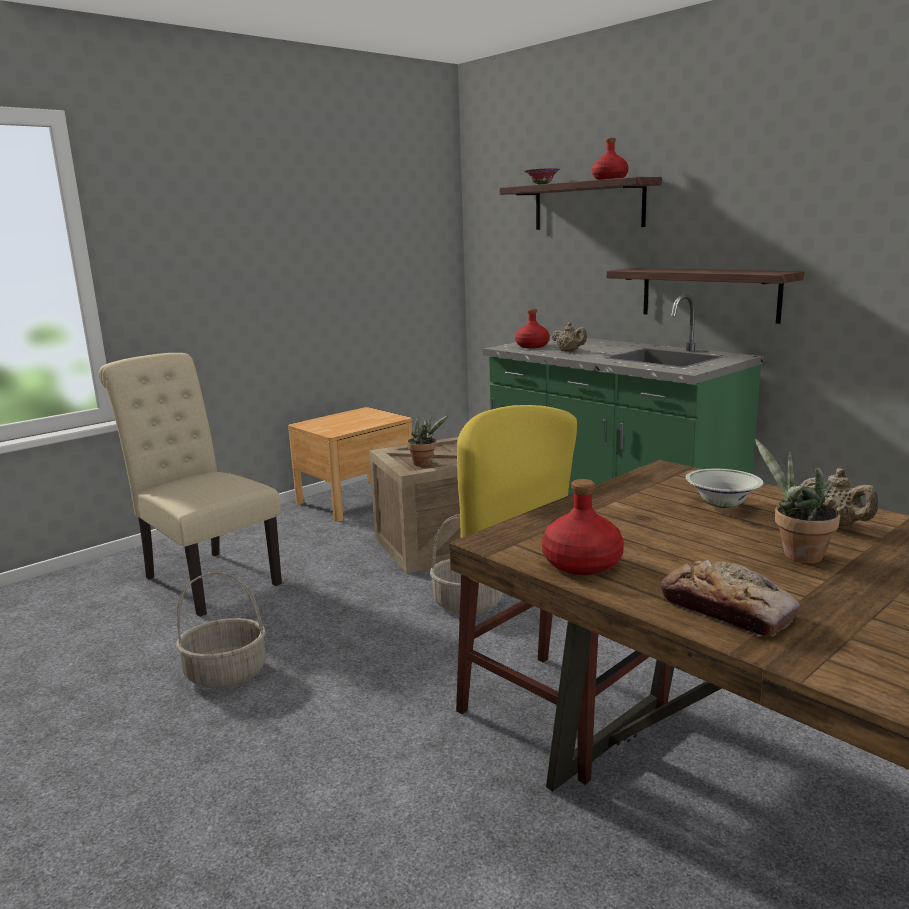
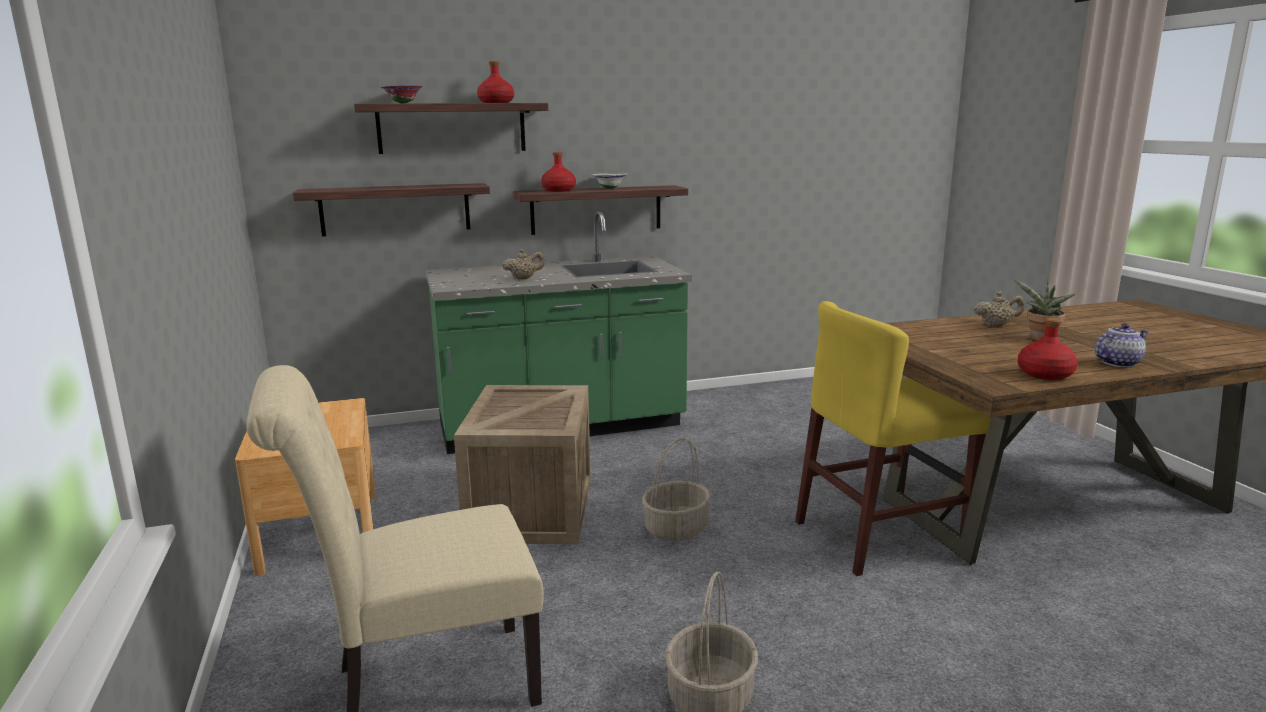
camera: 65 degrees left, 0 degrees up
(425, 463) = (541, 421): potted plant -> none
(532, 346) = (468, 281): red bottle -> red bottle (559, 190)
(544, 278) = (395, 209): none -> shelf
(722, 506) = (952, 334): white bowl -> white bowl (610, 188)
(727, 610) = (1118, 363): bread -> teapot

